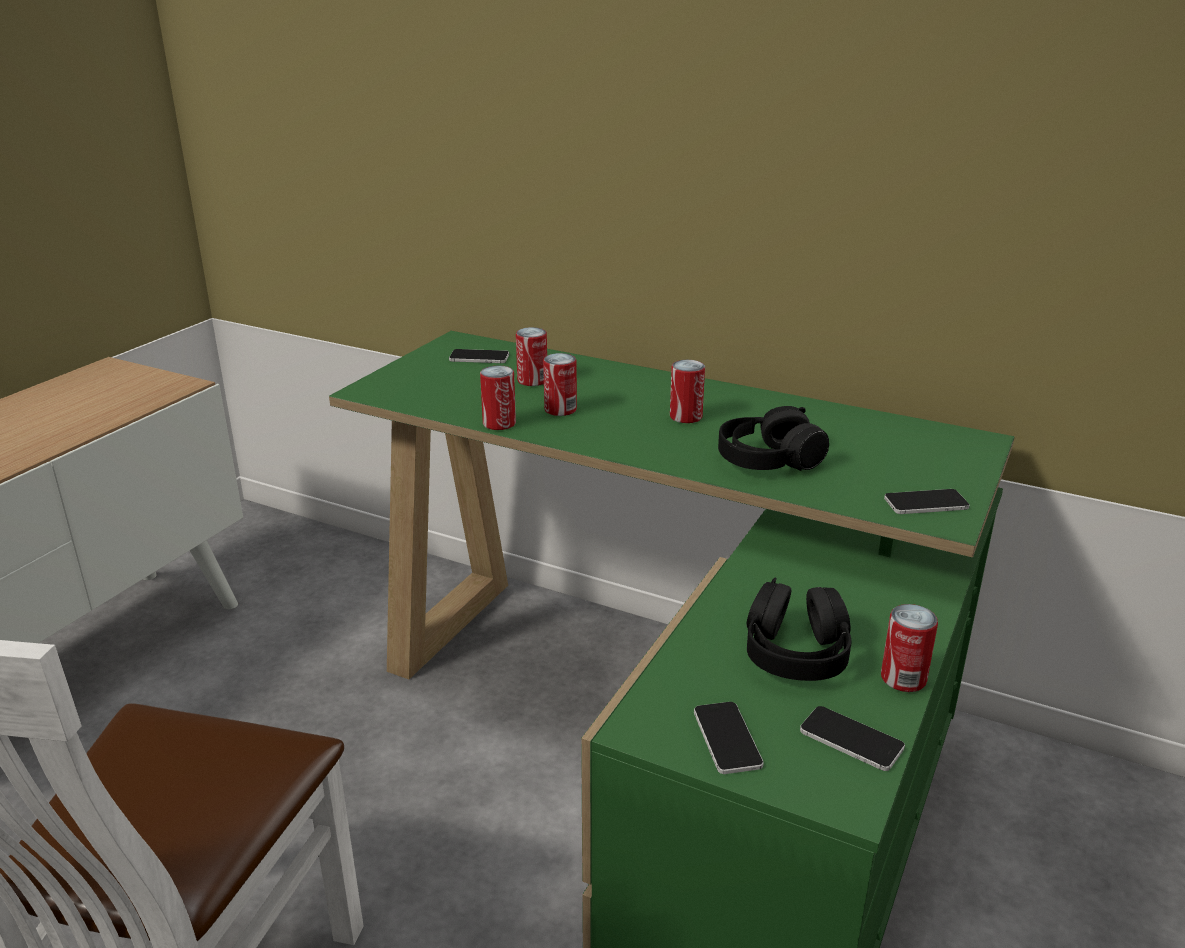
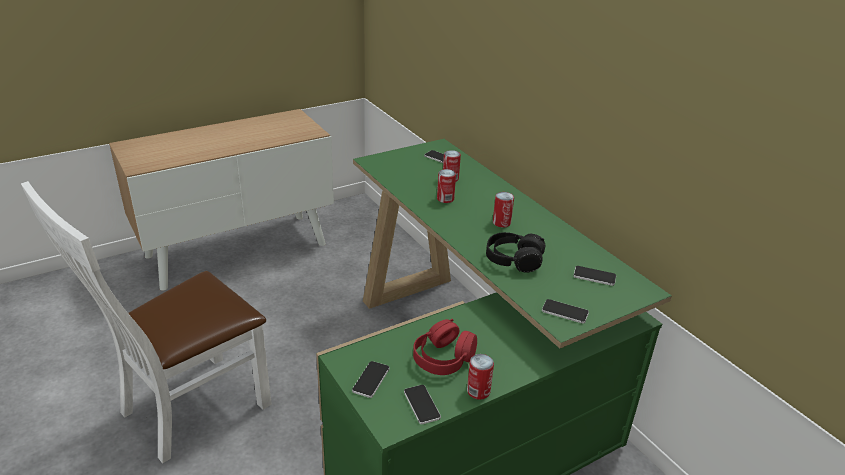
camera: 30 degrees right, 5 degrees up
(499, 423) = (409, 197): can -> none
(796, 652) = (443, 358): black headphones -> red headphones
(898, 445) = (594, 276): none -> phone

